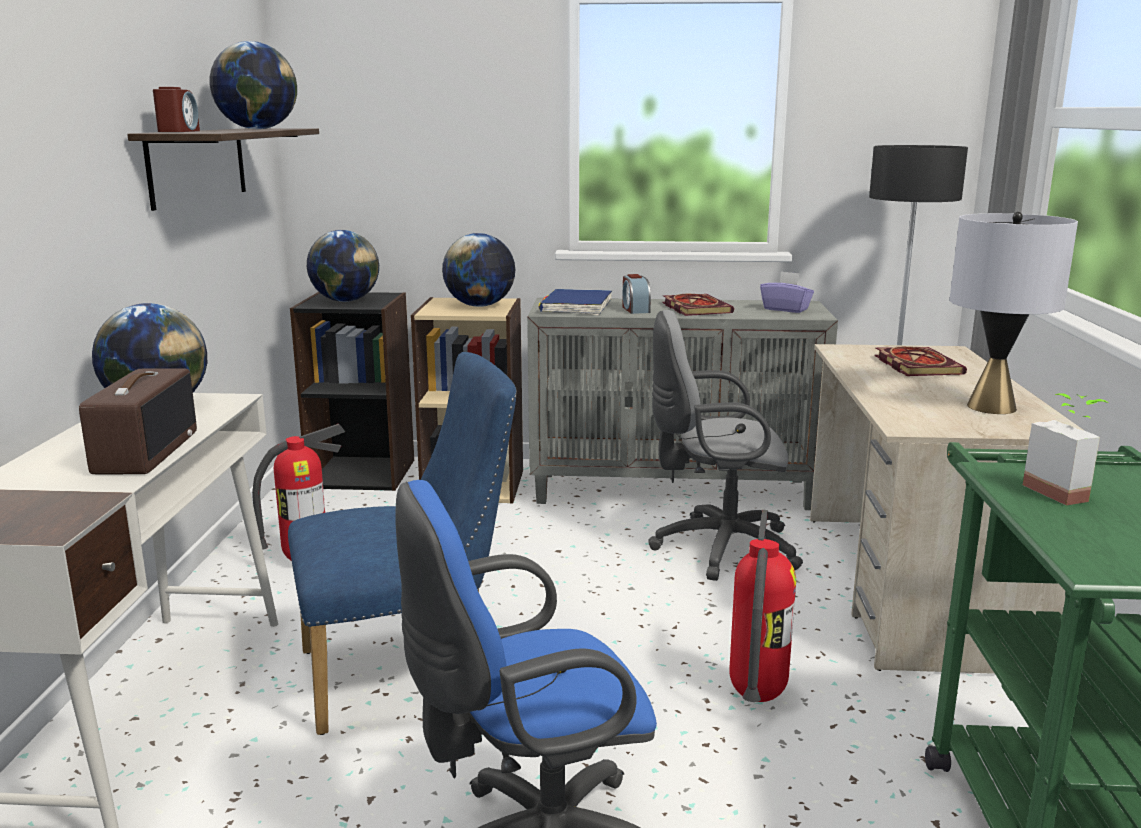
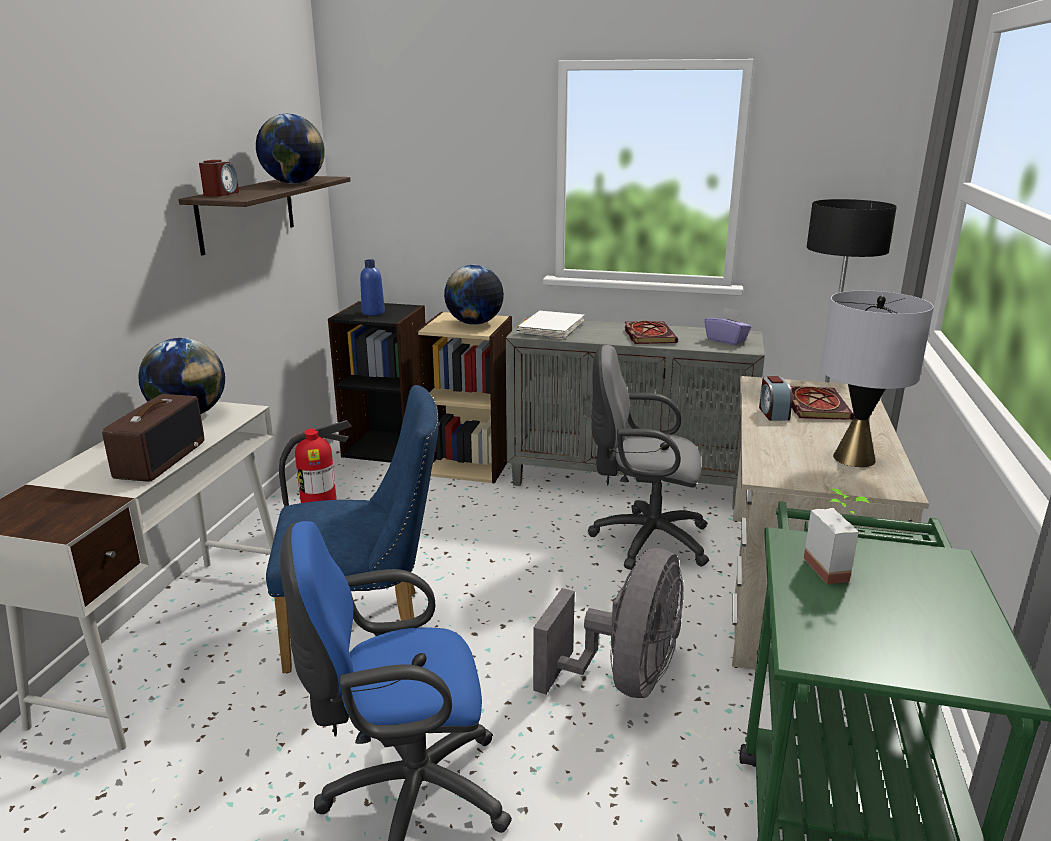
camera: 10 degrees right, 5 degrees up
(345, 301) = (373, 312): globe -> blue bottle
(576, 306) = (551, 328): blue book -> white book
(635, 309) = (597, 334): alarm clock -> alarm clock (773, 413)
(755, 696) = (624, 679): fire extinguisher -> grey fan

